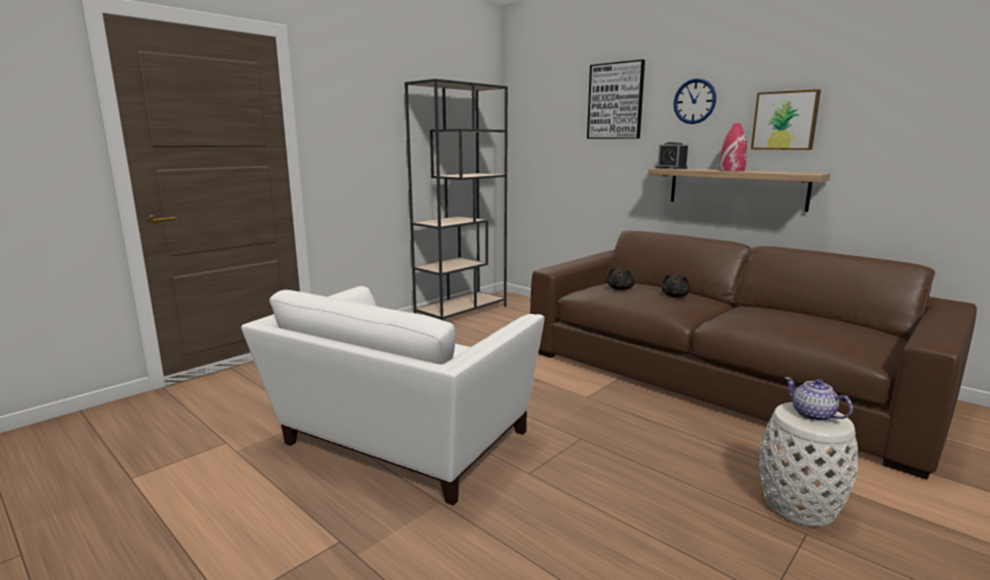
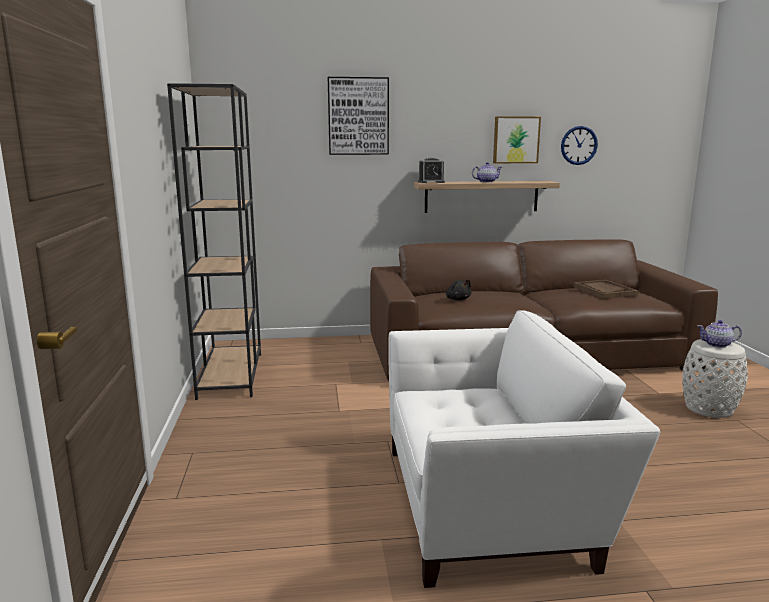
camera: 50 degrees left, 0 degrees up
(401, 441) = (491, 503): white armchair -> white armchair turned 75 degrees counterclockwise
(675, 296) = (499, 295): black plush toy -> none
(694, 101) = (440, 120): wall clock -> wall clock (579, 145)
(731, 170) = (486, 182): red vase -> teapot
(809, 321) = (604, 291): none -> brown tray

